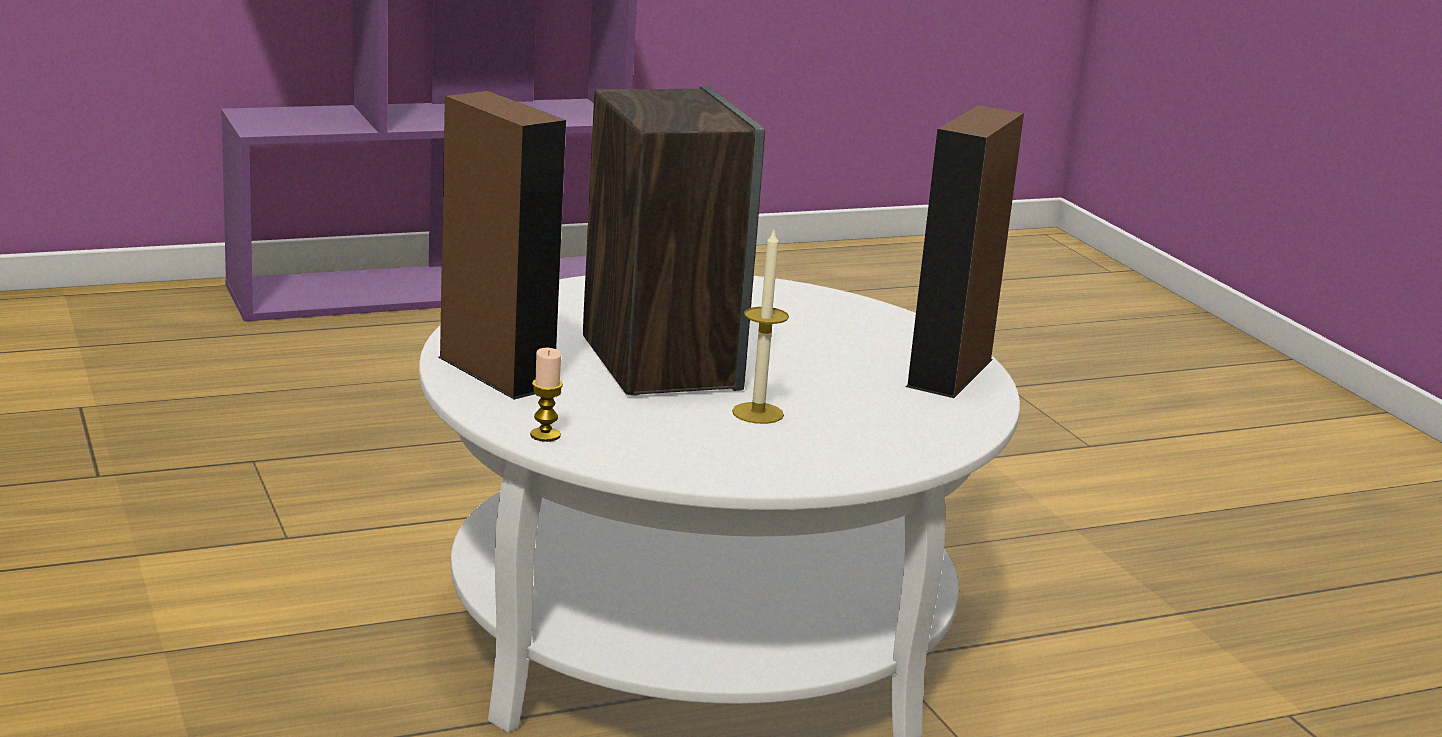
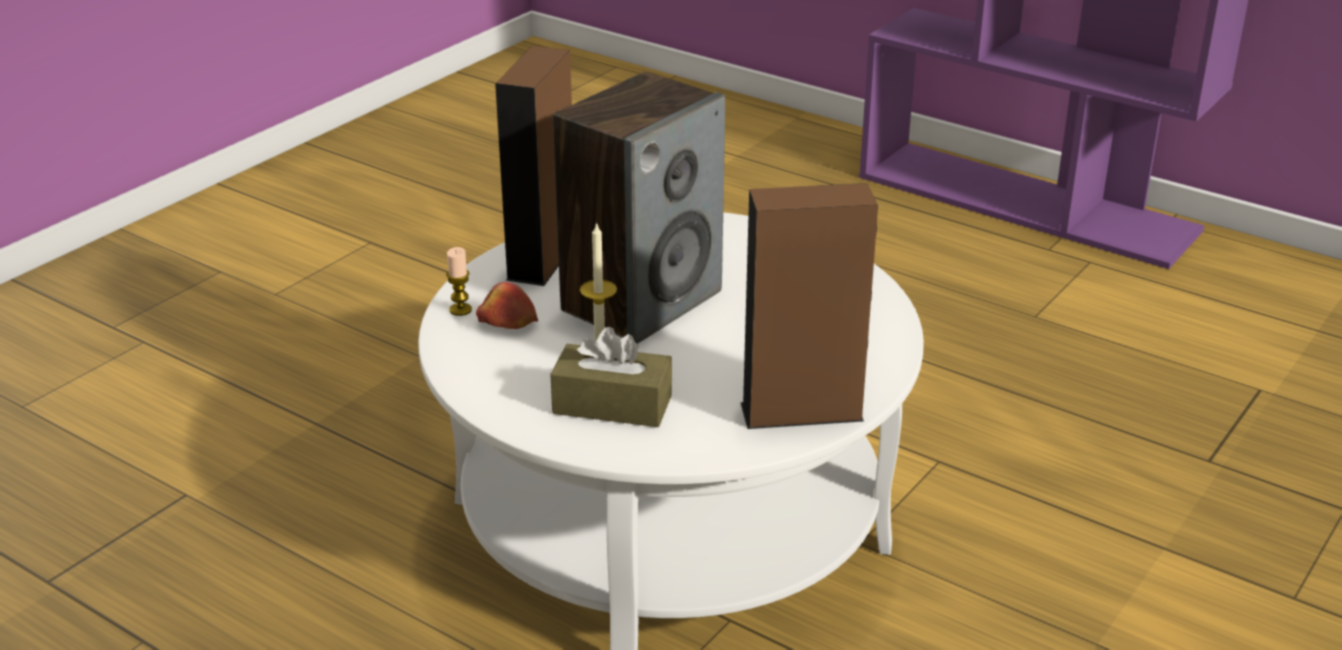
camera: 60 degrees right, 10 degrees up
(611, 425) = (507, 323): none -> apple
(842, 431) = (612, 404): none -> brown tissue box

